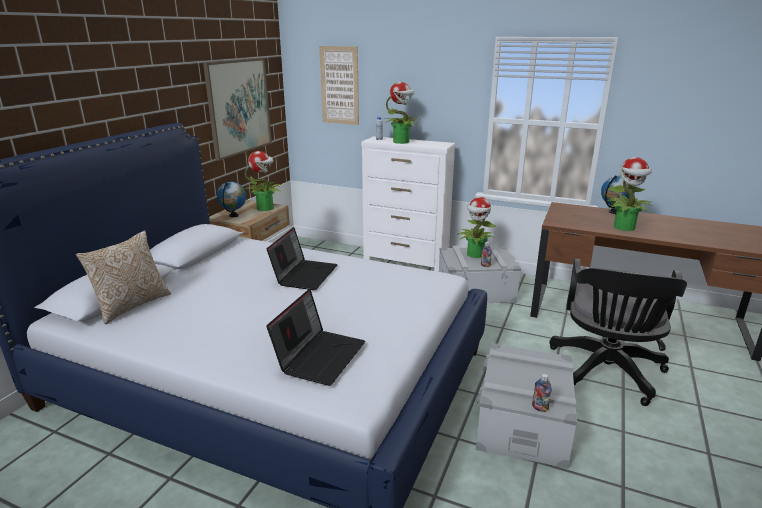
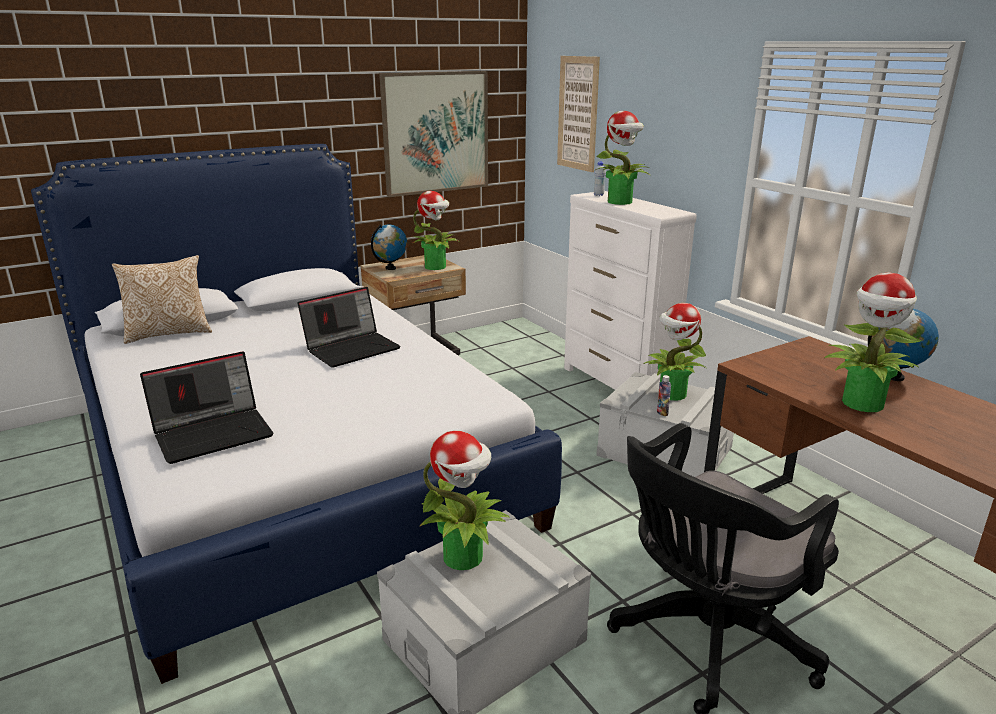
camera: 35 degrees right, 0 degrees up
(509, 374) = (464, 557): none -> potted plant
(539, 408) = (436, 613): bottle -> none

